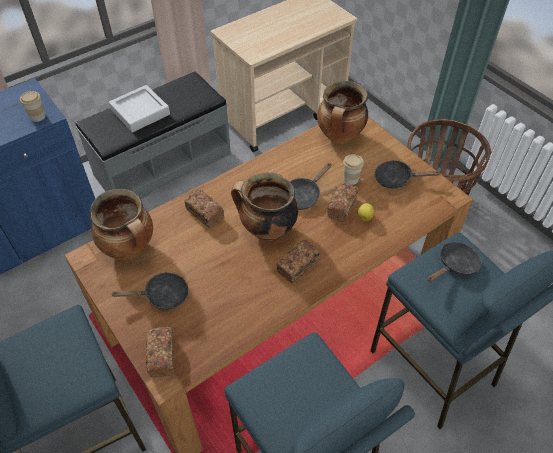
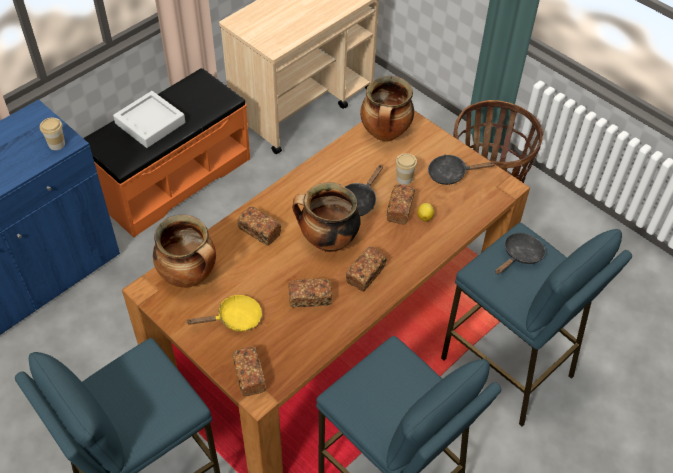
camera: 10 degrees left, 0 degrees up
(162, 164) = (172, 178): grey bench -> orange bench
(162, 296) = (235, 319): black frying pan -> yellow frying pan
(238, 283) = (310, 298): none -> bread

